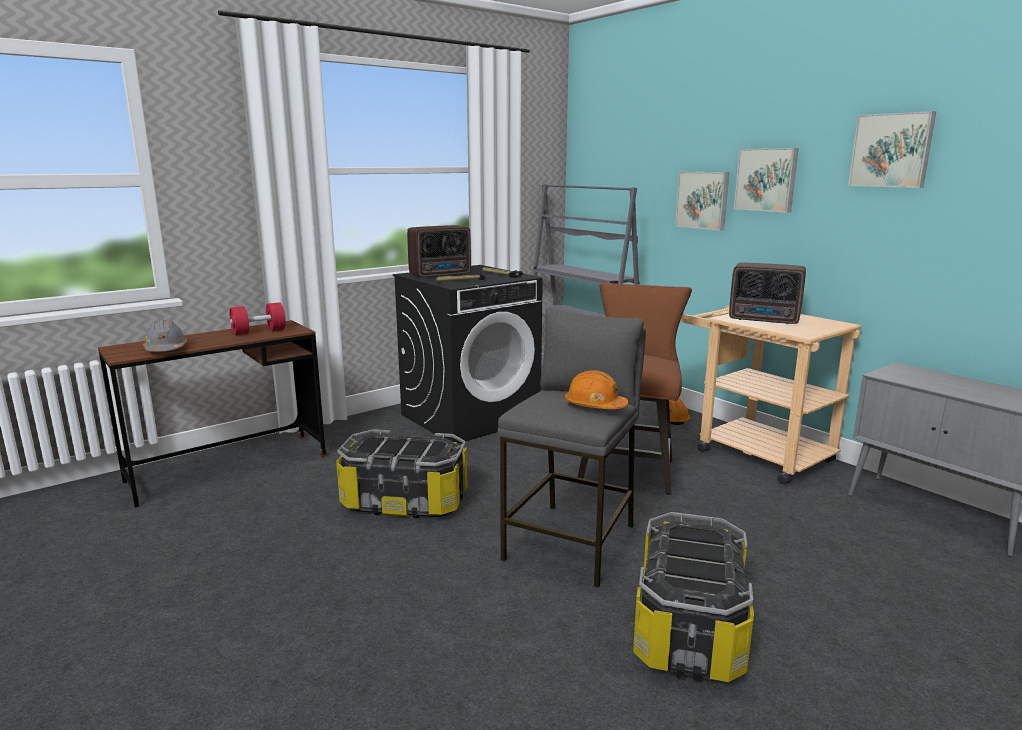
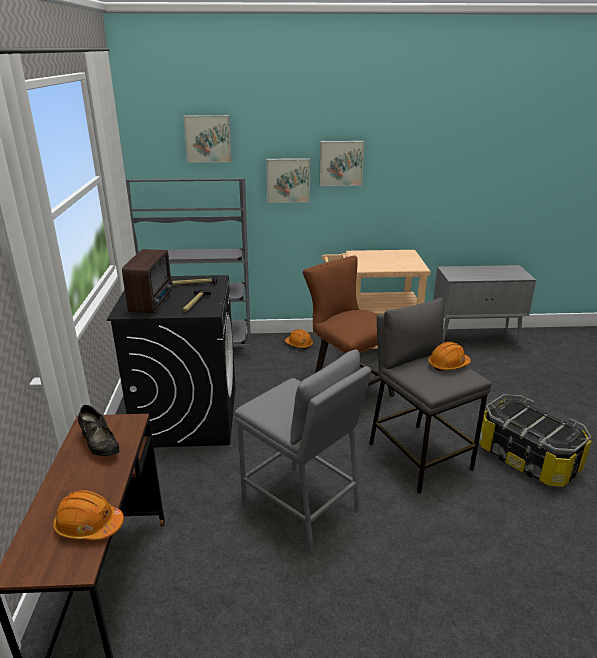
camera: 55 degrees left, 10 degrees up
(166, 349) = (89, 526): grey hard hat -> orange hard hat
(259, 331) = (100, 445): red dumbbell -> black shoe
(404, 502) = (301, 506): storage box -> grey stool
(765, 320) = (379, 262): radio -> none
(892, 150) = (425, 142): picture -> picture (208, 138)

